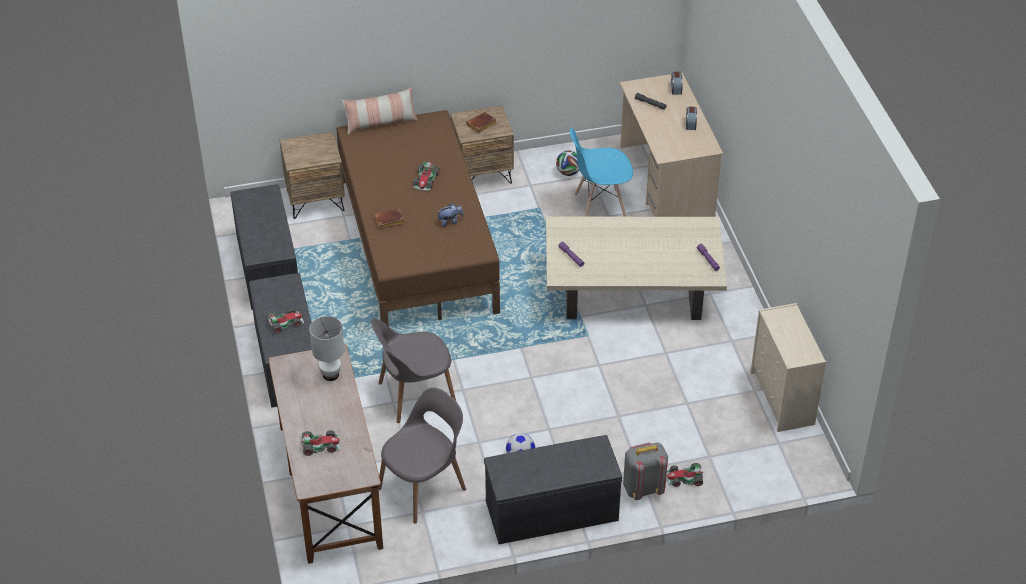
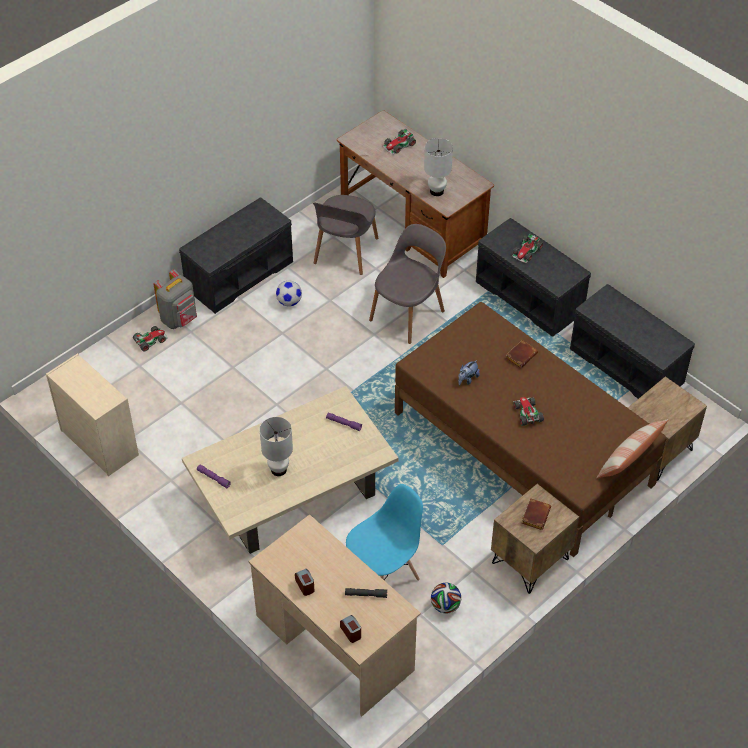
camera: 150 degrees right, 5 degrees up
(649, 244) = (279, 470): none -> white table lamp

